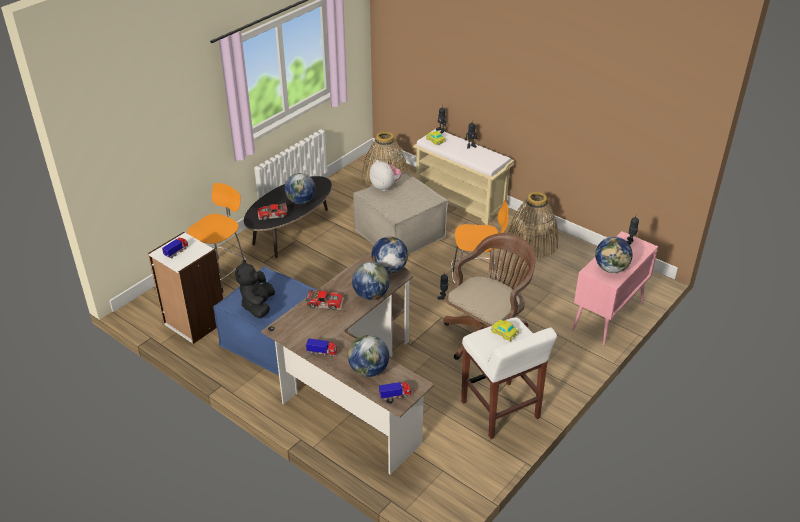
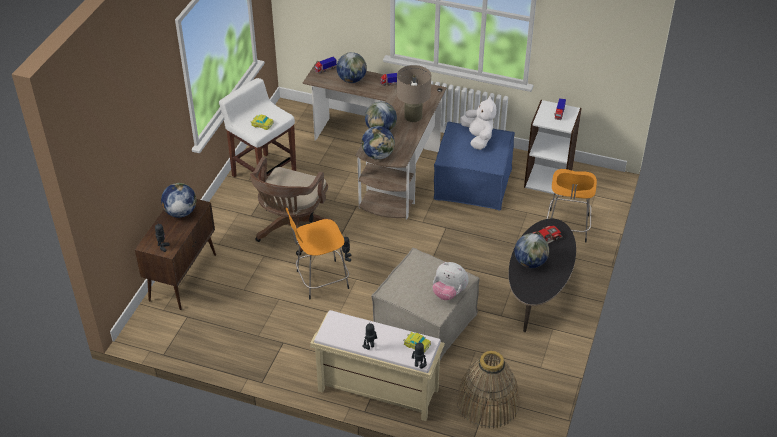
camera: 160 degrees right, 5 degrees up
(258, 306) = (478, 138): black plush toy -> white plush toy
(325, 302) = (413, 116): toy car -> beige table lamp
(532, 243) = (275, 348): basket -> none
(607, 317) = (183, 277): pink cabinet -> brown cabinet

